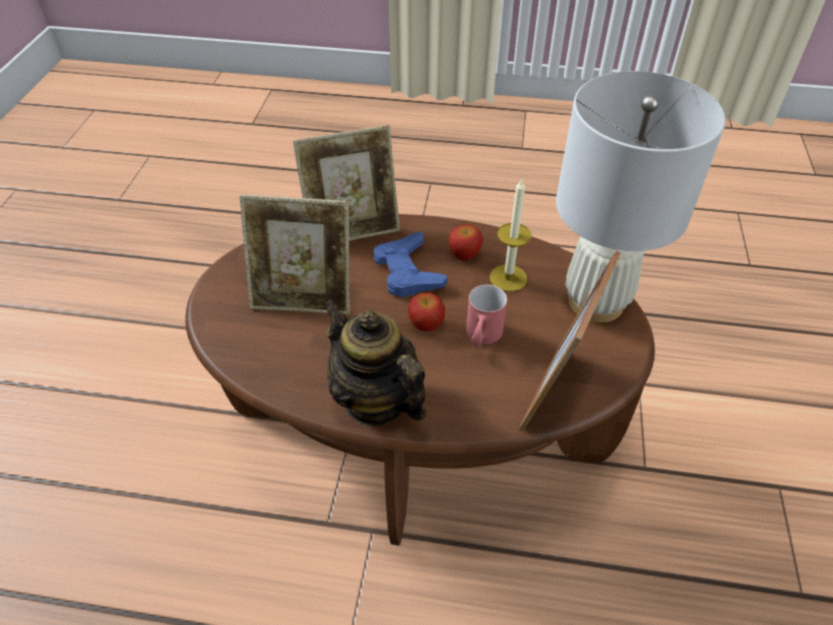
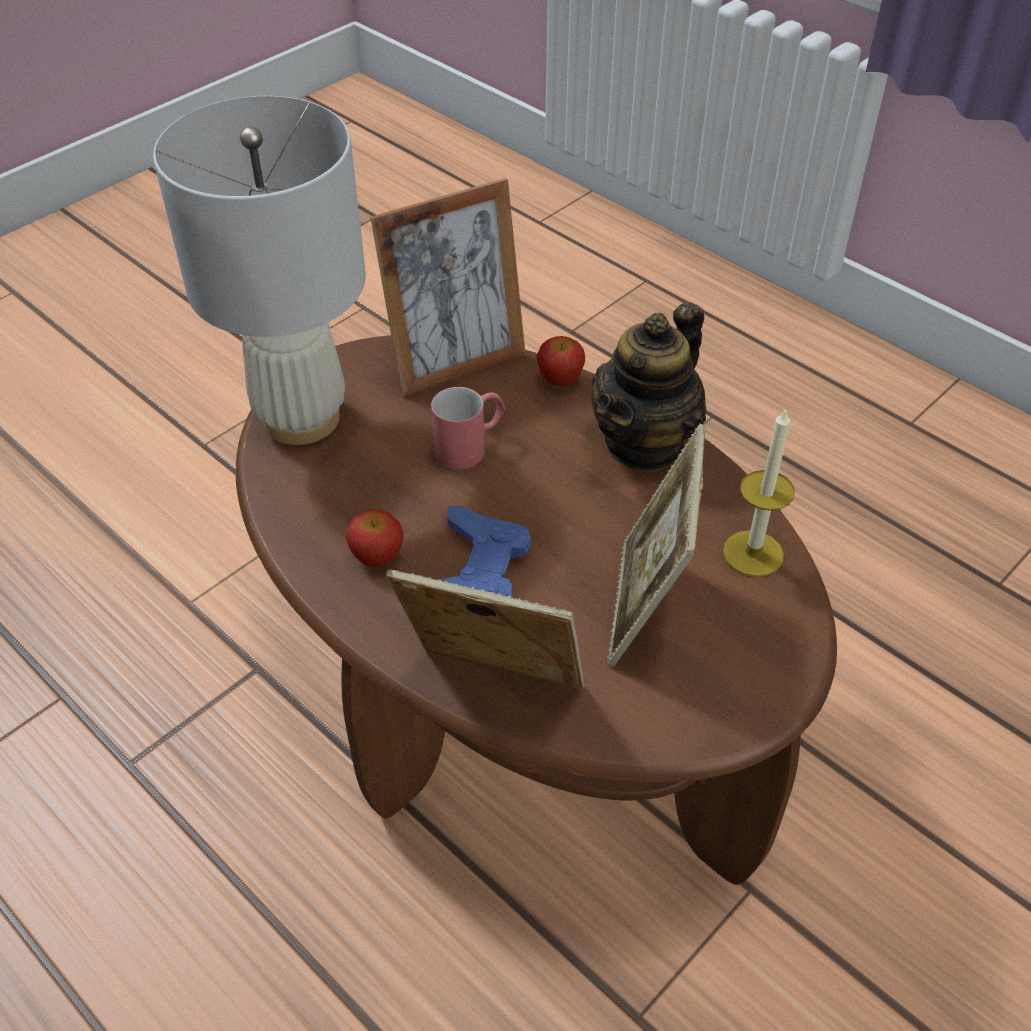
camera: 145 degrees left, 0 degrees up
(304, 298) = (647, 607): picture frame -> picture frame turned 120 degrees counterclockwise
(375, 400) = (645, 443): teapot -> teapot turned 45 degrees clockwise
(426, 324) = (518, 492): apple -> apple (560, 379)
(508, 278) = (361, 495): candle -> candle (753, 553)

